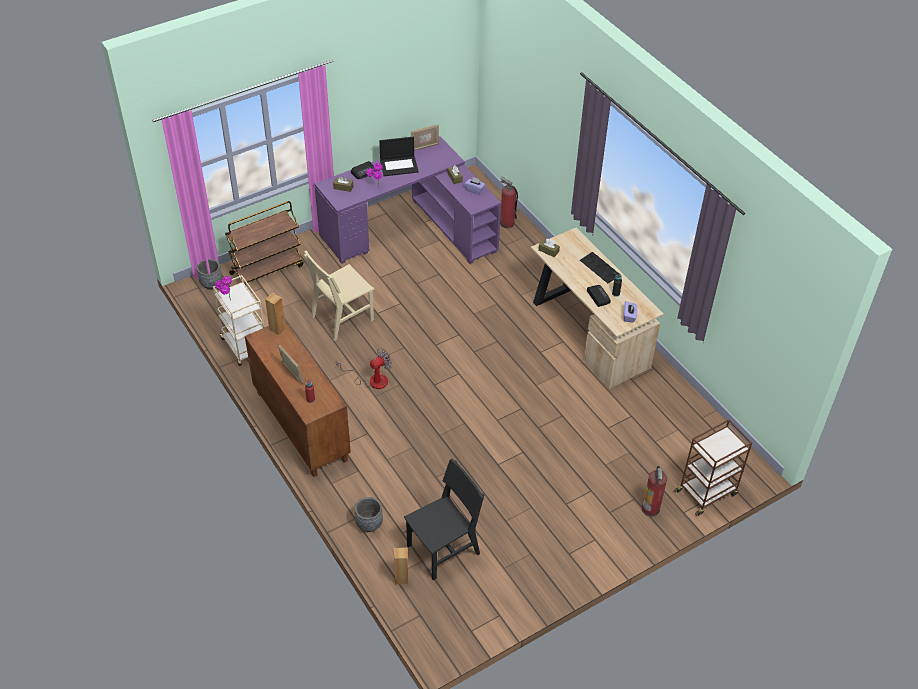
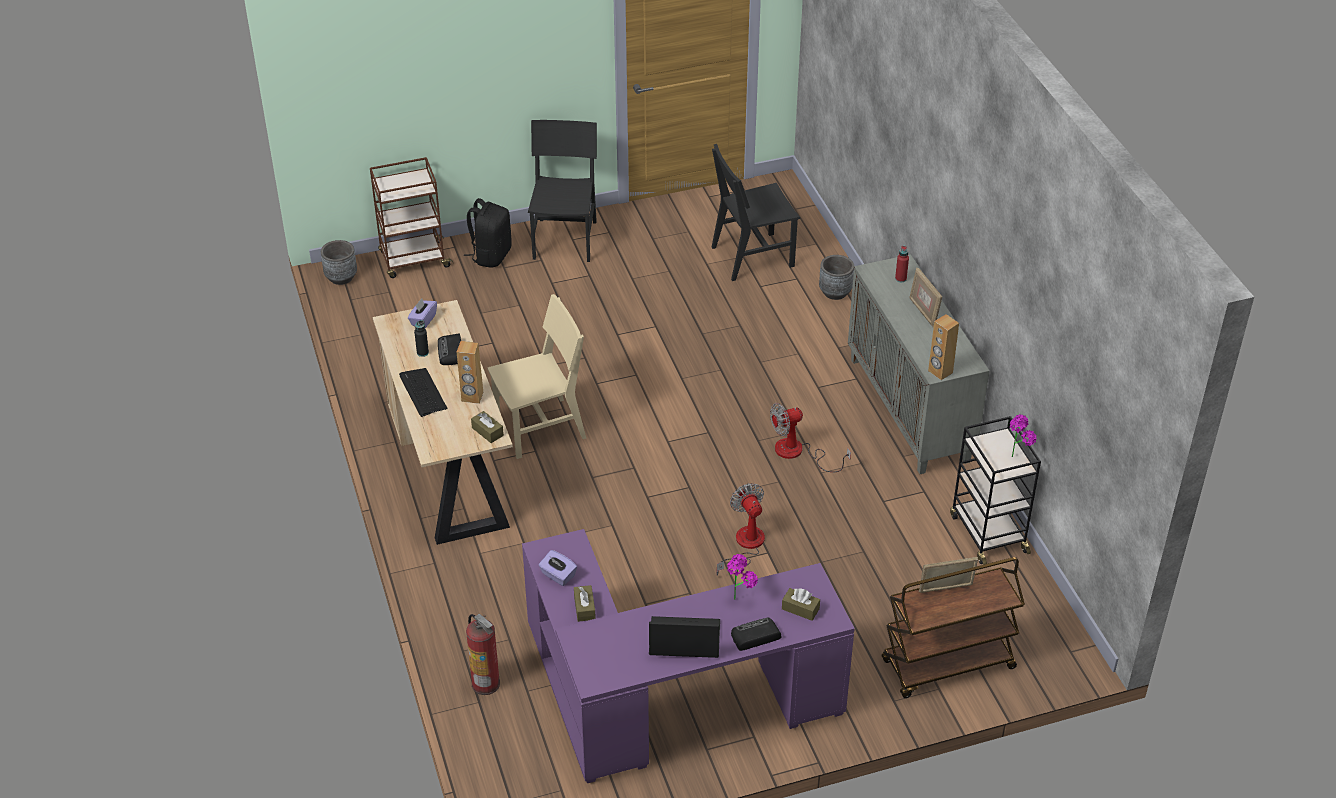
camera: 165 degrees left, 5 degrees down
(211, 284) = (1048, 654): grey planter -> grey planter (341, 277)
(245, 347) = (987, 533): beige cart -> black cart
(300, 426) = (910, 410): brown cabinet -> grey cabinet
(342, 318) = (826, 554): beige chair -> beige chair (540, 428)
(392, 315) = (744, 545): none -> fan
(401, 578) = (808, 240): brown speaker -> brown speaker (472, 397)
(425, 147) = (620, 676): picture frame -> picture frame (946, 589)
(600, 537) = (565, 240): none -> black chair
(650, 509) = (491, 255): fire extinguisher -> black backpack

